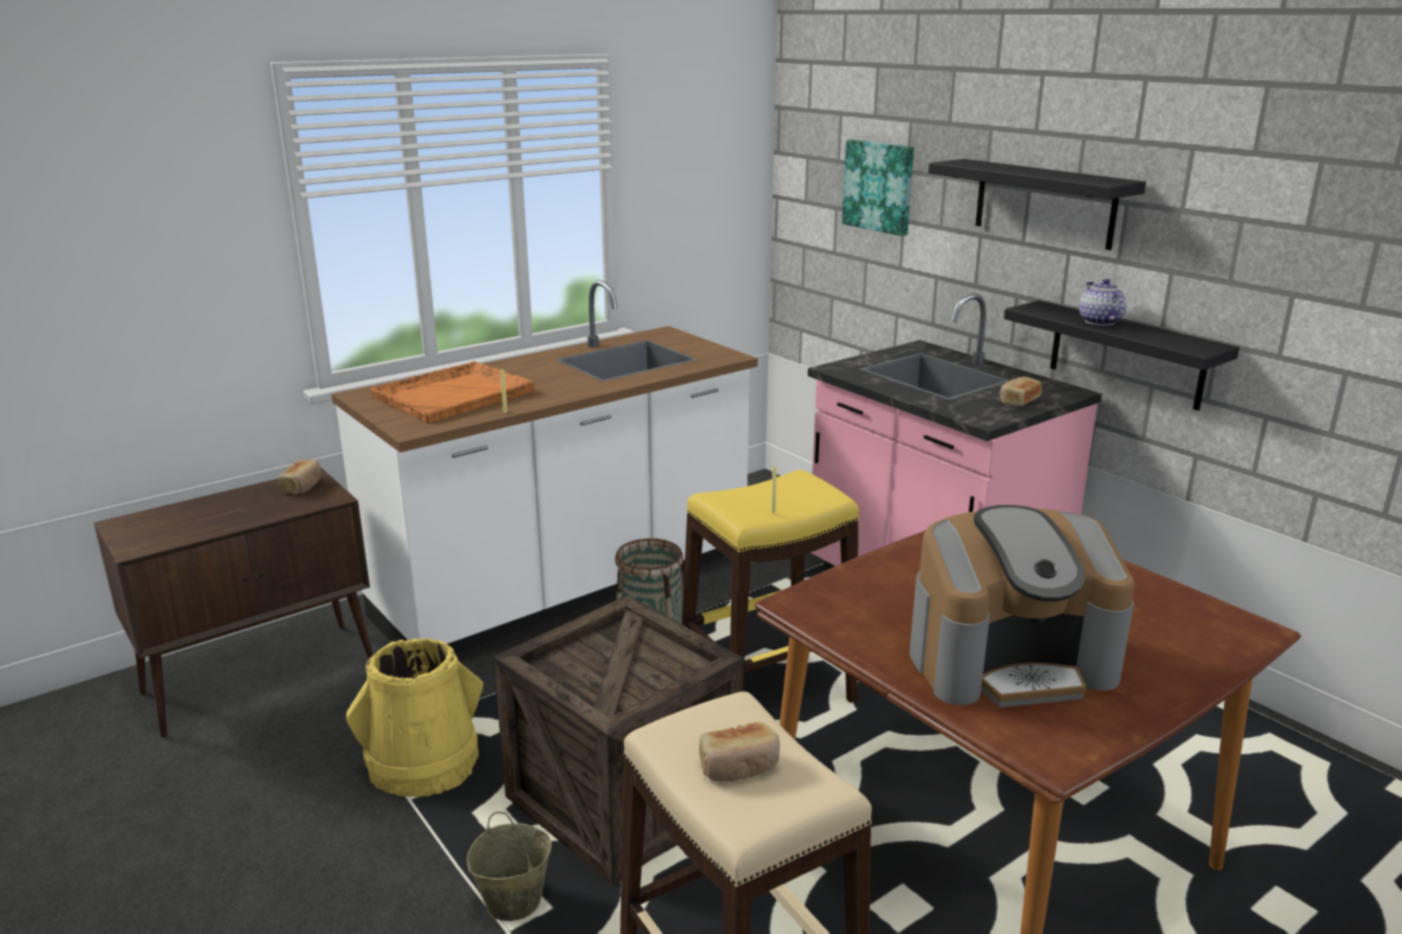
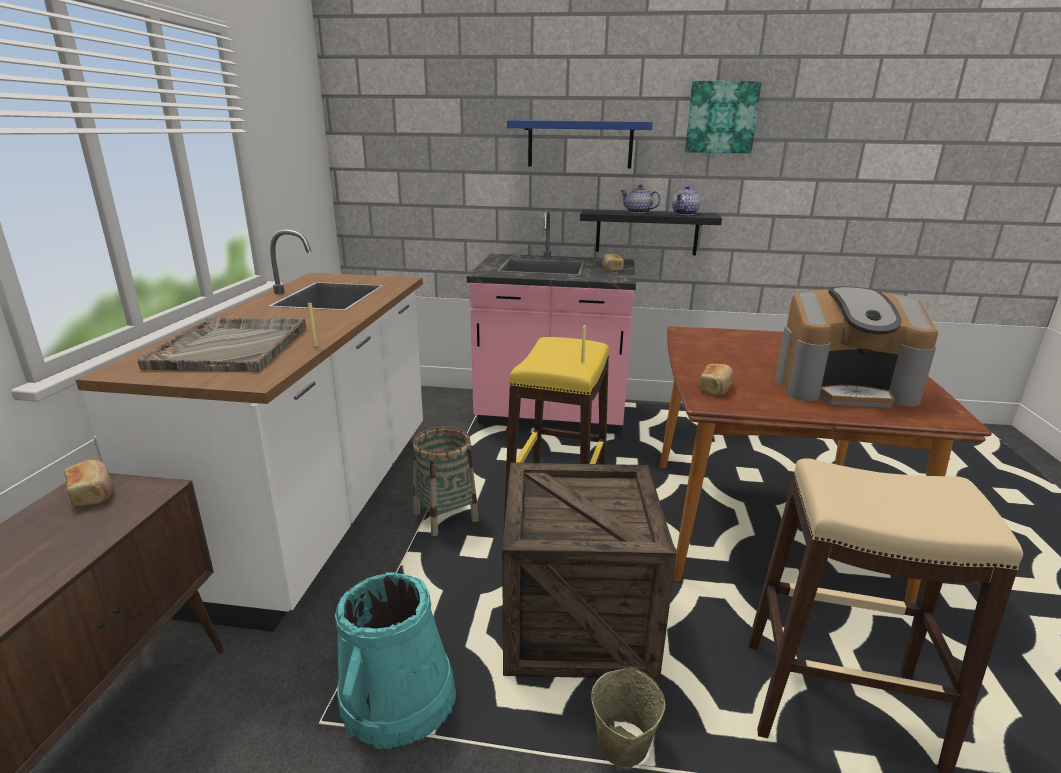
camera: 45 degrees left, 0 degrees up
(424, 762) = (398, 698): yellow bucket -> turquoise bucket
(455, 394) = (232, 346): orange tray -> grey tray
(739, 767) = (905, 498): bread -> bread (715, 388)
(879, 186) = (439, 148): picture -> picture (721, 117)
(1010, 661) = (843, 387): coffee machine -> coffee machine turned 60 degrees clockwise
(1044, 203) = (580, 144): black shelf -> blue shelf
(1167, 339) = (685, 214): none -> teapot

